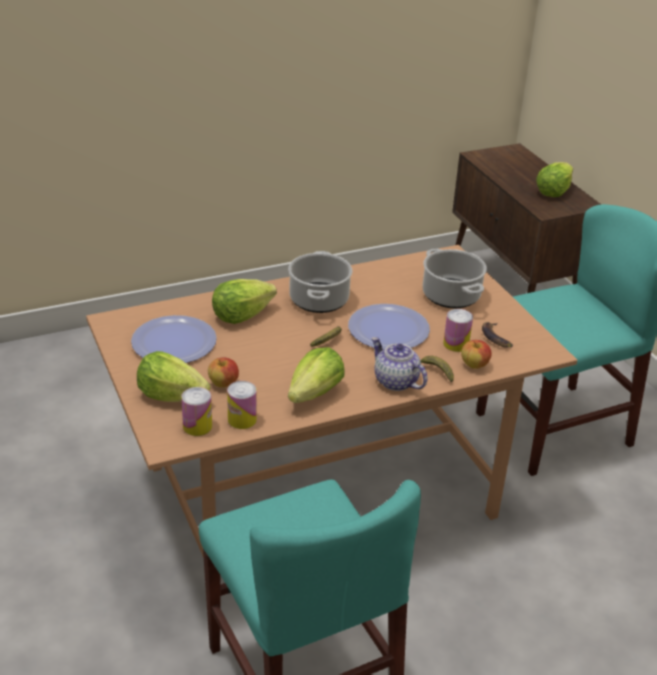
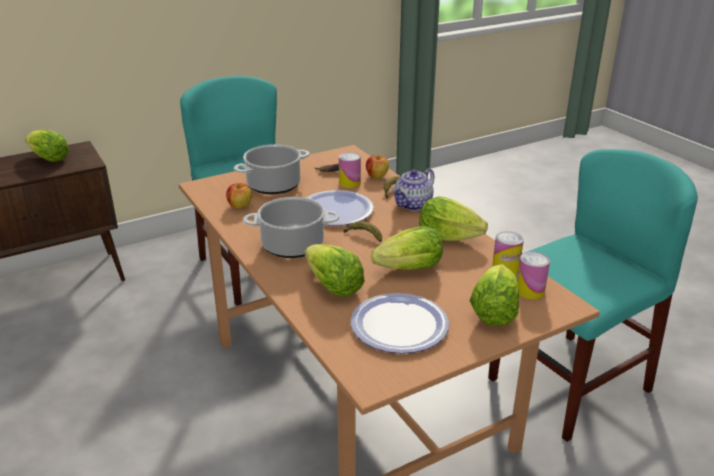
camera: 95 degrees left, 5 degrees down
(223, 384) = (458, 284): apple -> apple (239, 206)
(259, 360) = (410, 269): none -> lettuce

